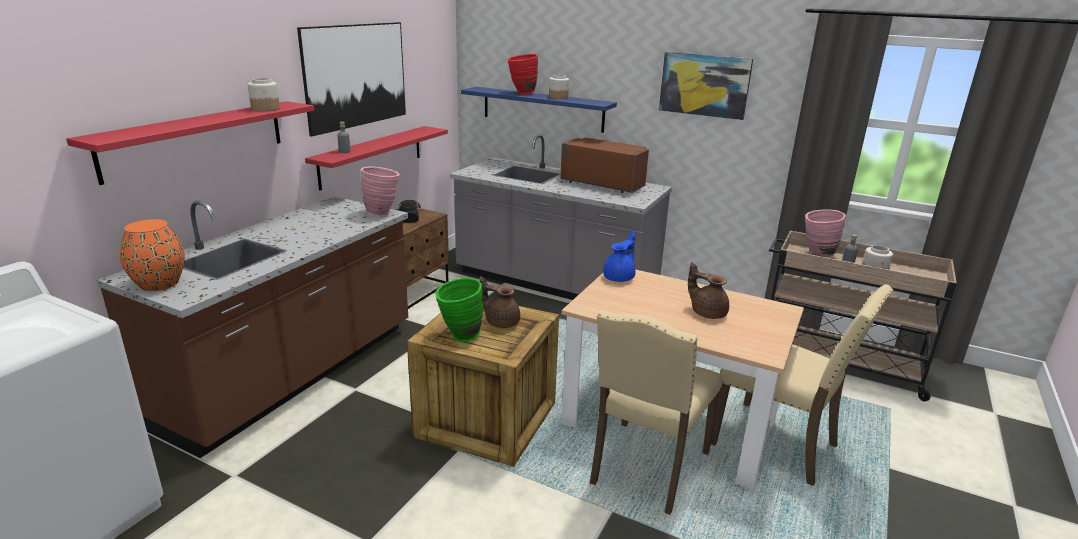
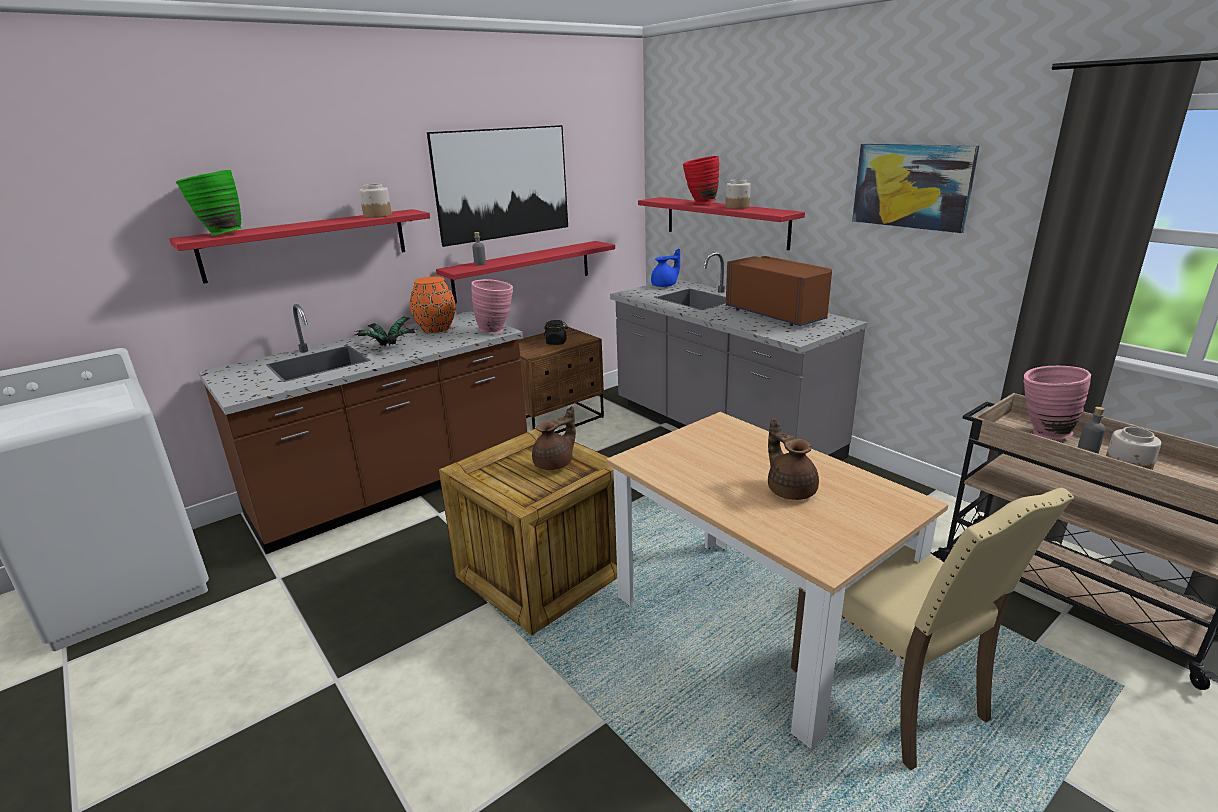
camera: 25 degrees right, 0 degrees up
(160, 284) = (237, 380): orange vase -> orange vase (436, 329)
(291, 237) = (388, 347): none -> potted plant
(459, 337) = (498, 474): green vase -> green vase (219, 234)
(501, 322) = (555, 463): brown teapot -> brown teapot turned 90 degrees clockwise
(542, 109) = (725, 222): blue shelf -> red shelf
(620, 277) = (713, 429): blue teapot -> blue teapot (665, 285)
(646, 468) = (685, 678): beige chair -> none

